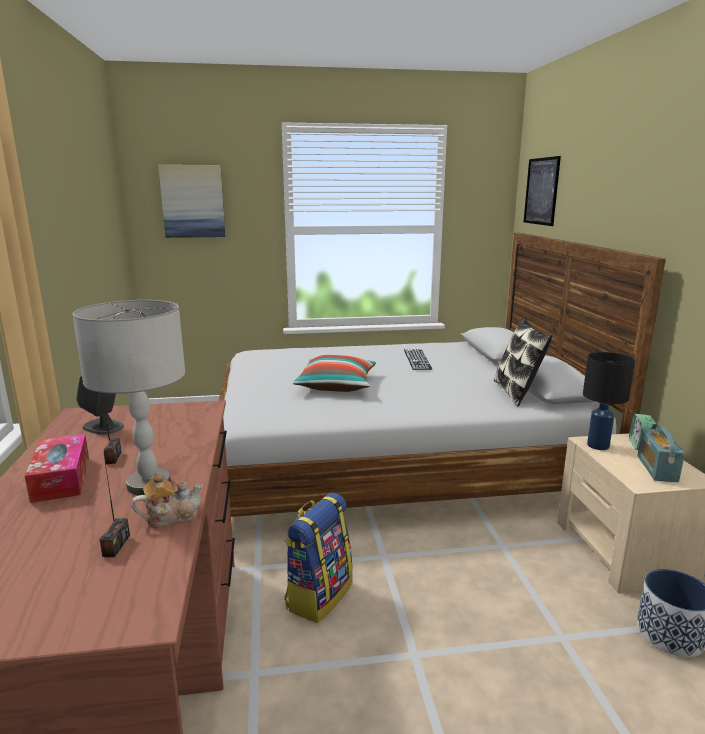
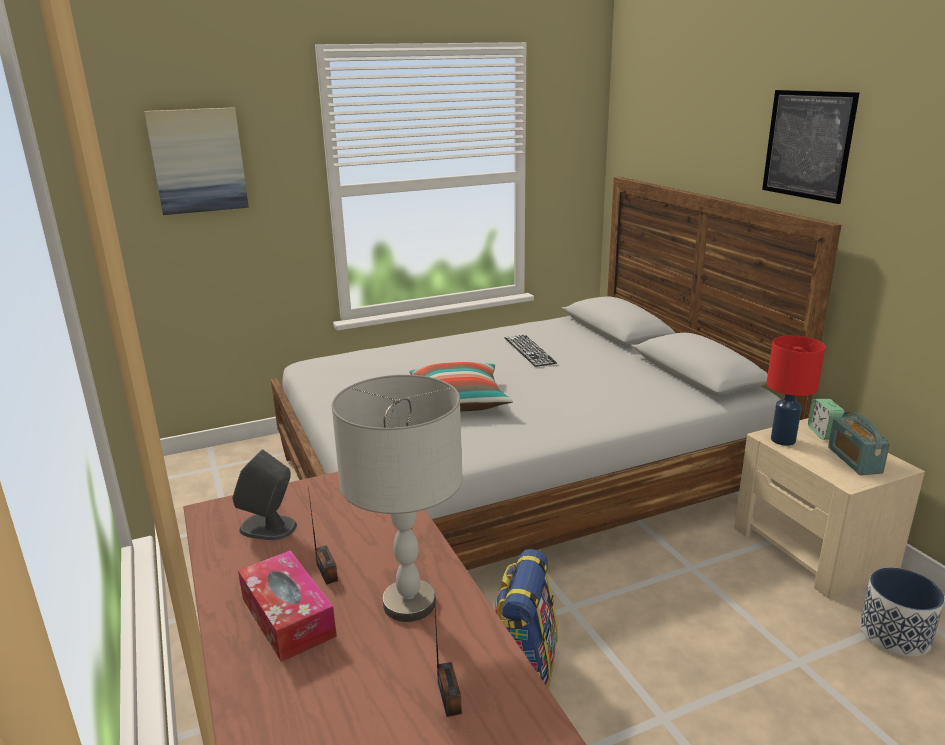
camera: 15 degrees left, 5 degrees up
(170, 517) = (477, 644): teapot -> none
(517, 392) = (671, 384): pillow -> none
(541, 191) = (649, 127): picture -> picture (807, 145)
(598, 445) = (783, 440): black table lamp -> red table lamp

